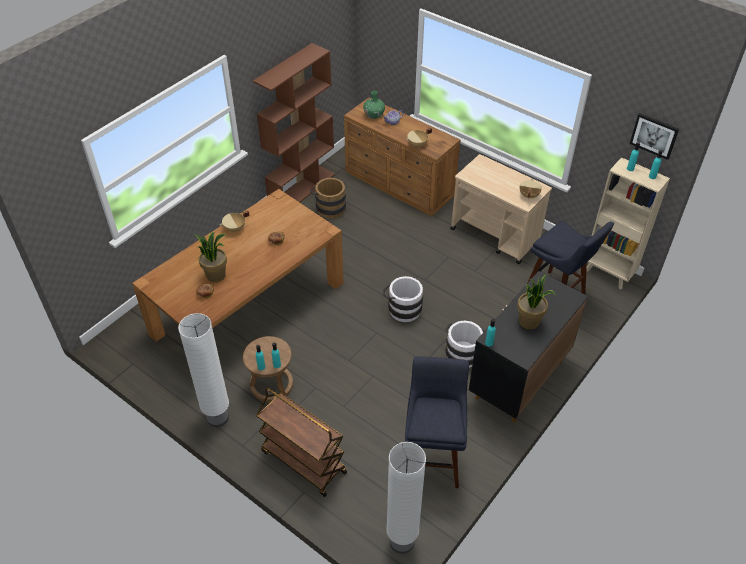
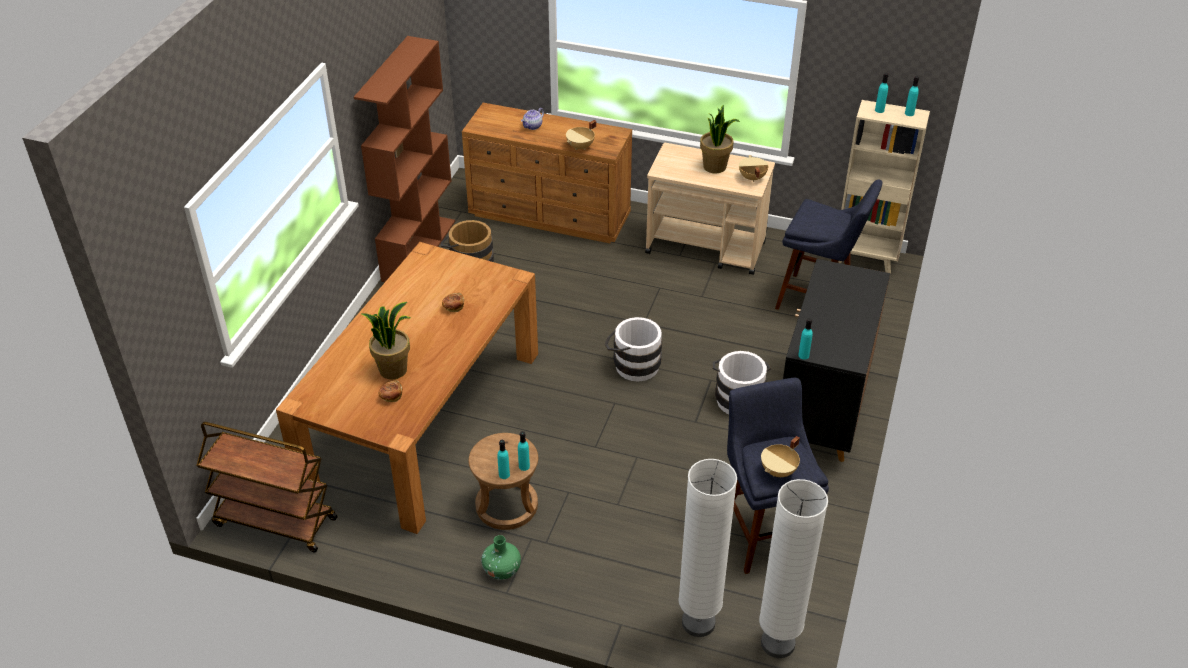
camera: 20 degrees left, 5 degrees down
(217, 418) = (453, 568): white floor lamp -> white floor lamp (698, 623)
(235, 229) = (387, 306): beige cooking pot -> beige cooking pot (779, 471)
(303, 462) = (599, 588): brown cart -> brown cart (274, 522)
(374, 115) = (502, 123): green vase -> green vase (502, 570)
(529, 322) = (838, 319): potted plant -> potted plant (715, 167)
(654, 135) = (901, 61): picture -> none

